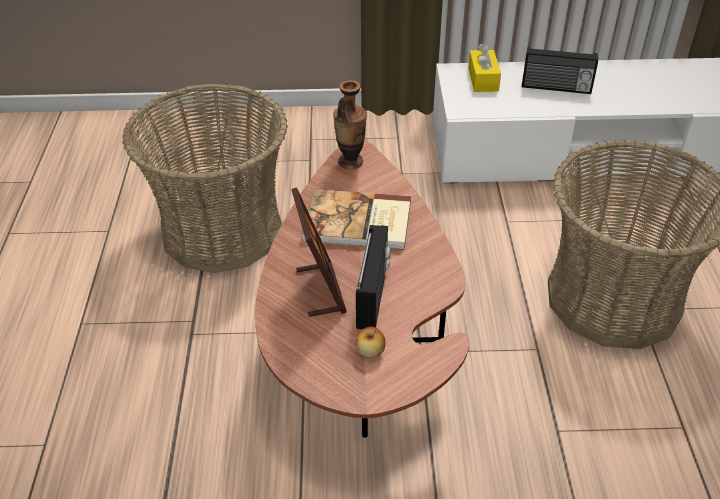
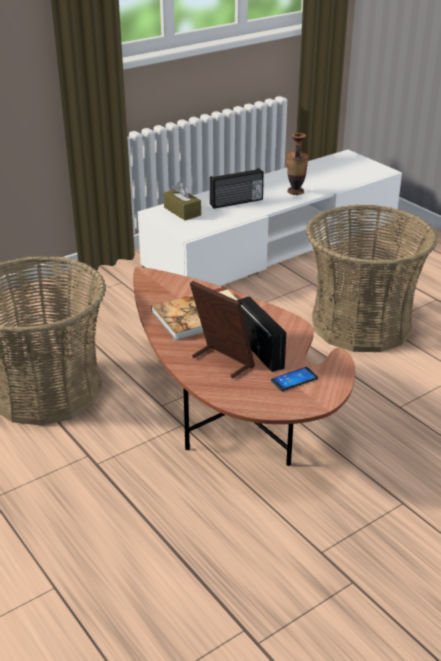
camera: 35 degrees left, 10 degrees down
(350, 162) = (153, 284): vase -> vase (295, 192)
(370, 351) = (294, 379): apple -> phone
(483, 79) = (182, 211): yellow tissue box -> brown tissue box

